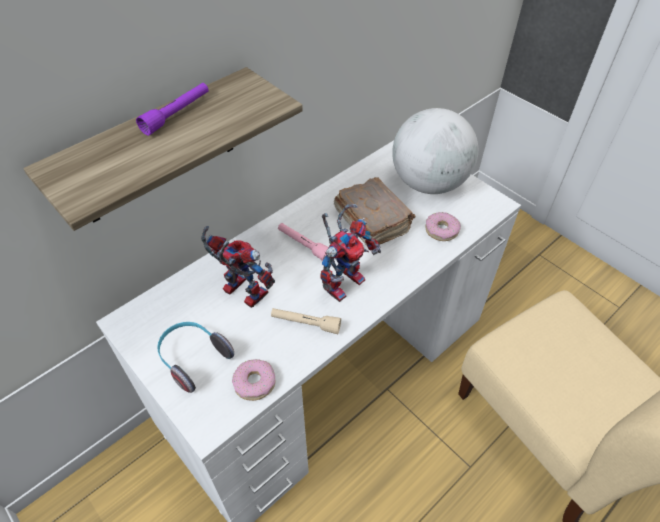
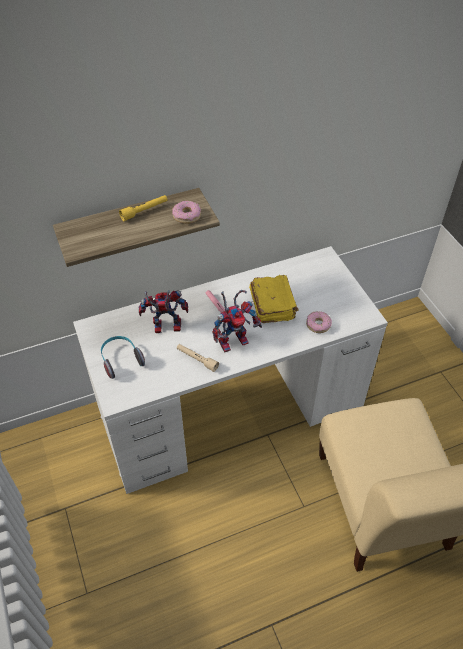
camera: 20 degrees right, 0 degrees up
(177, 114) = (144, 211): purple flashlight -> yellow flashlight
(240, 292) = (165, 328): toy robot -> toy robot turned 60 degrees counterclockwise
(255, 383) = (151, 385): donut -> donut (187, 216)
(372, 221) = (272, 305): brown book -> yellow book
(428, 183) = (327, 288): globe -> none

